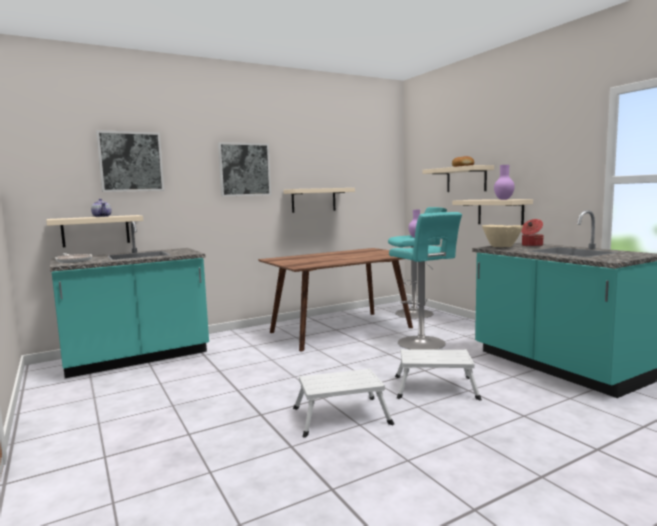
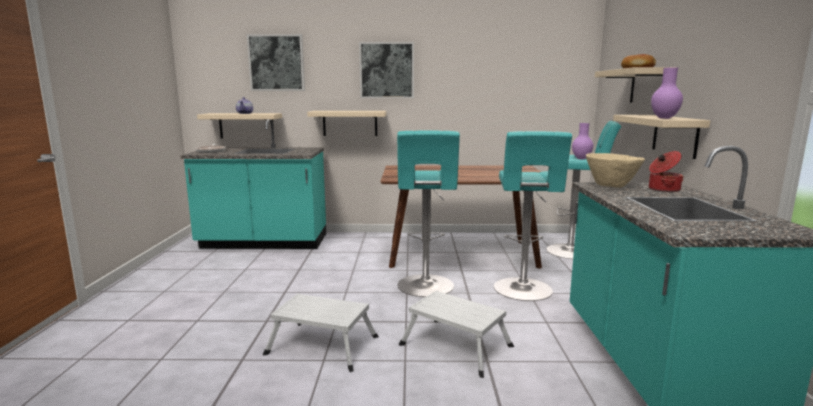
camera: 30 degrees right, 5 degrees up
(313, 200) = (466, 105): beige shelf -> beige shelf (350, 123)
(353, 357) = (426, 287): none -> turquoise stool

